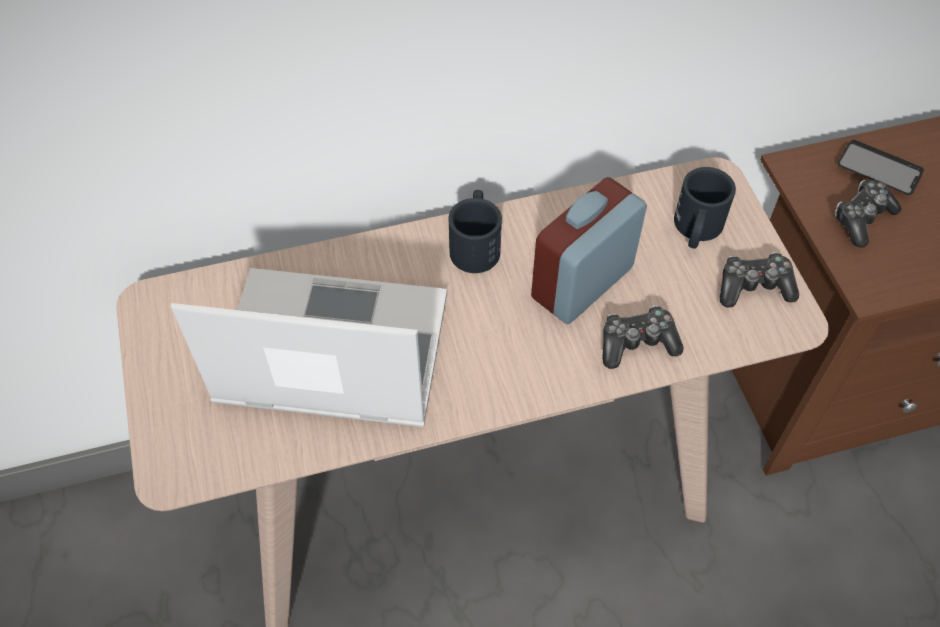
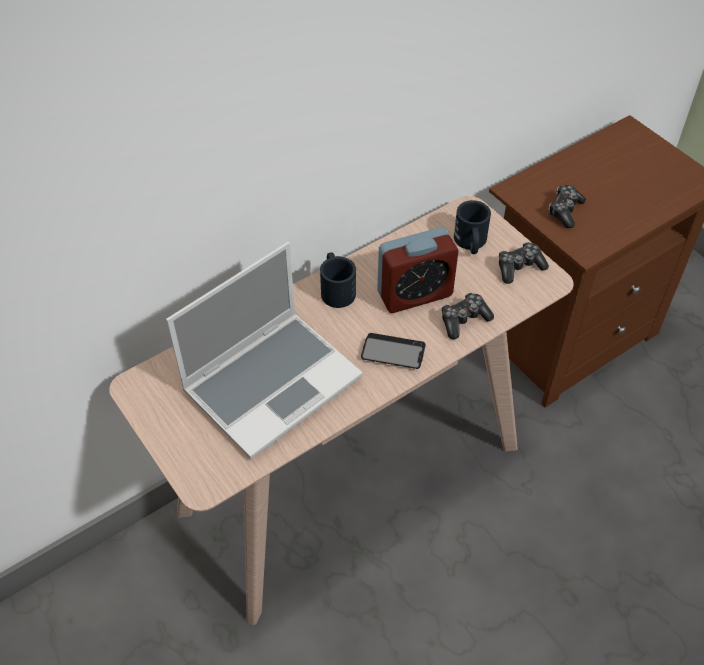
camera: 20 degrees left, 5 degrees down
(329, 353) = (273, 382): laptop -> laptop turned 150 degrees clockwise
(582, 283) = (414, 294): alarm clock -> alarm clock turned 135 degrees counterclockwise
(879, 169) = (563, 179): phone -> phone (393, 352)

